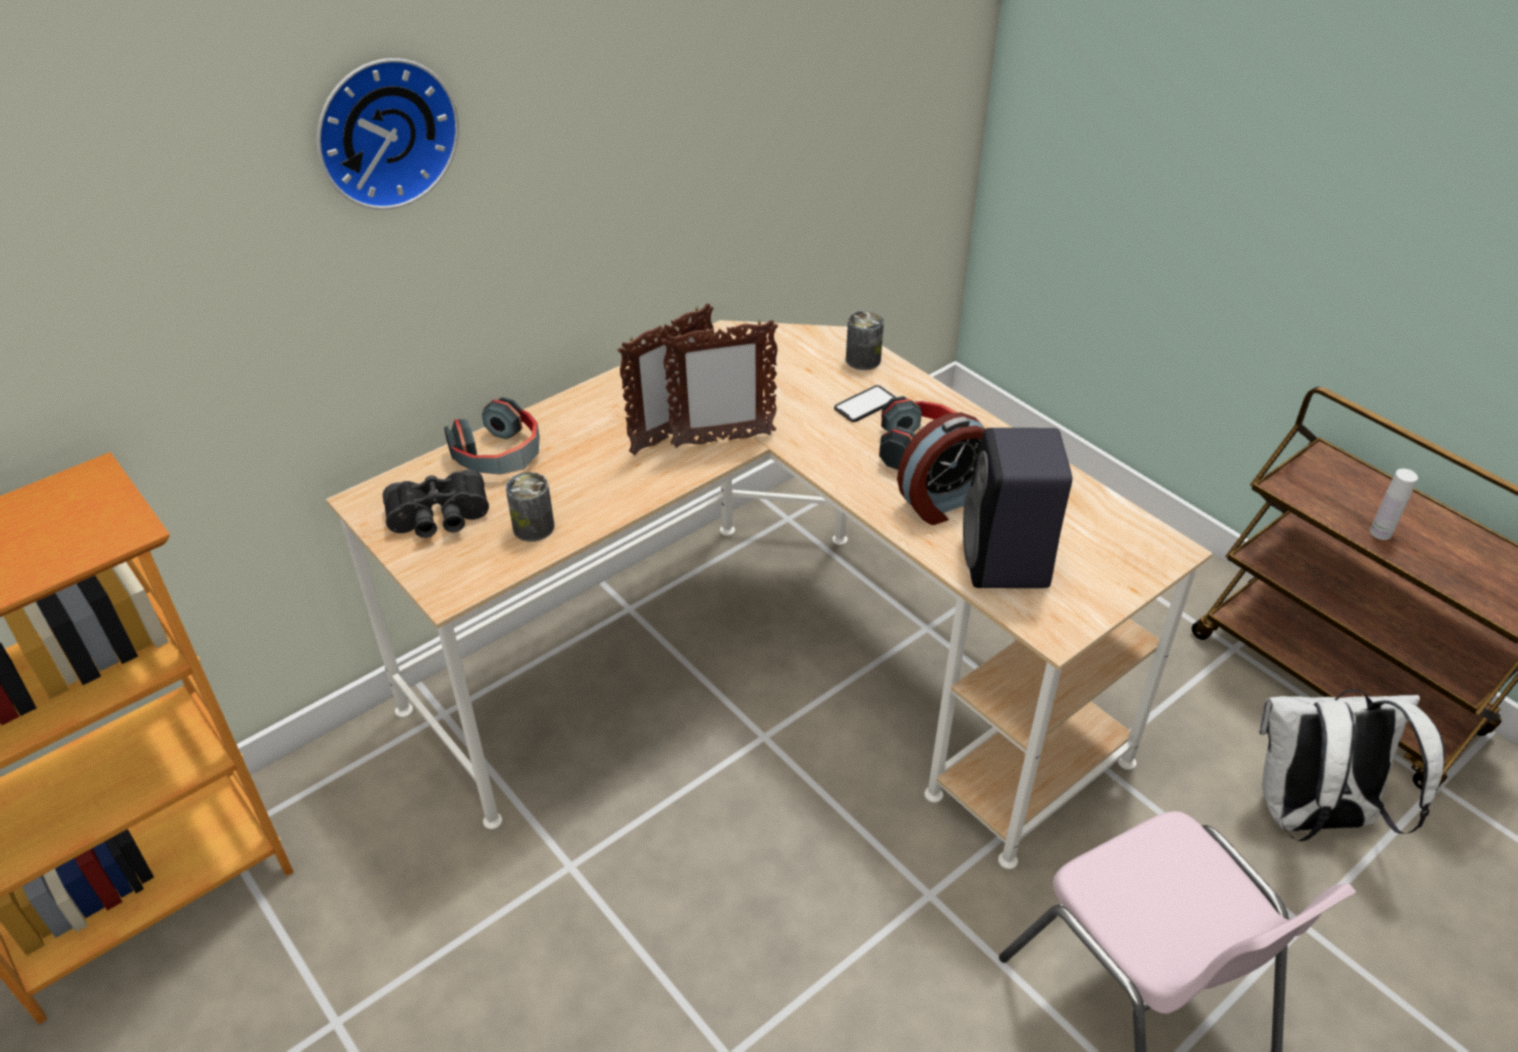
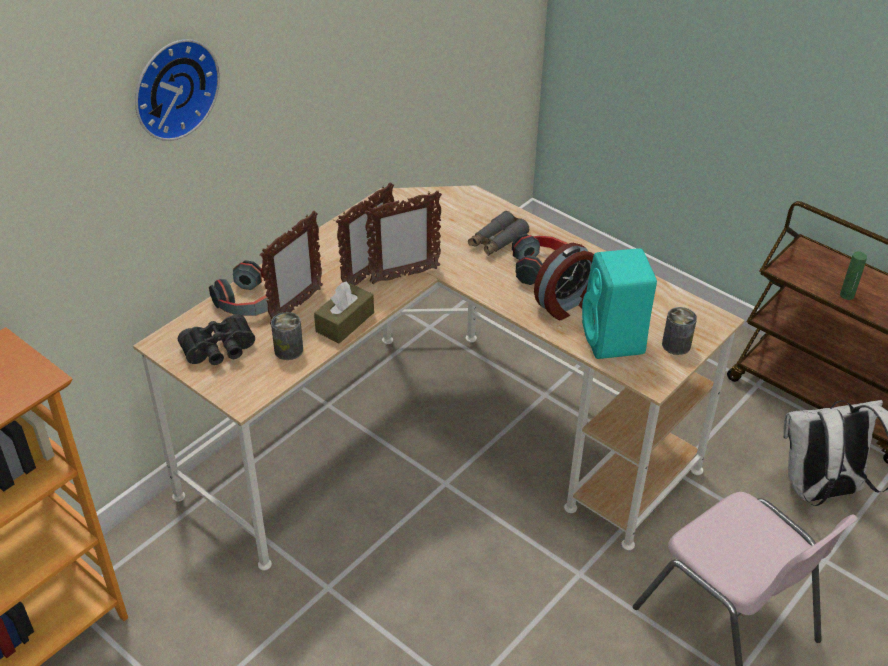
camera: 10 degrees left, 0 degrees up
(561, 468) = (296, 307): none -> picture frame
(622, 496) = (345, 322): none -> brown tissue box
(863, 359) = (488, 209): can -> can (676, 345)
(865, 404) = (497, 241): phone -> grey binoculars
(1007, 563) = (614, 340): black speaker -> turquoise speaker
(1380, 533) = (847, 295): white bottle -> green bottle

